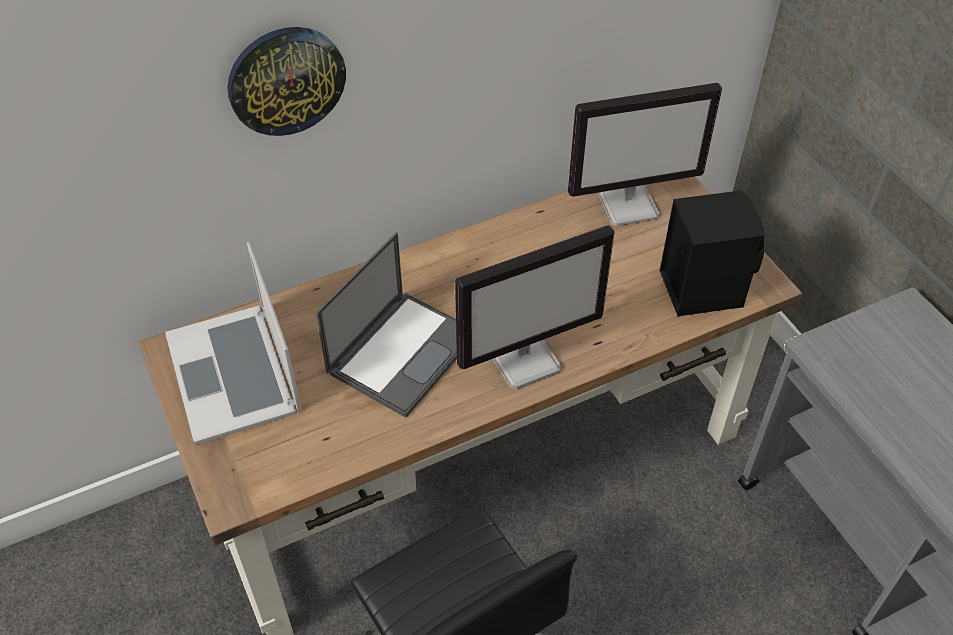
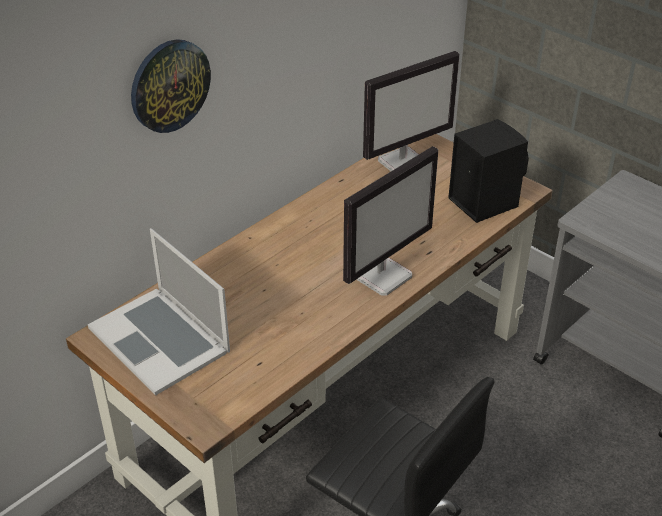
camera: 20 degrees left, 10 degrees down
(403, 351) = (288, 292): laptop -> none

